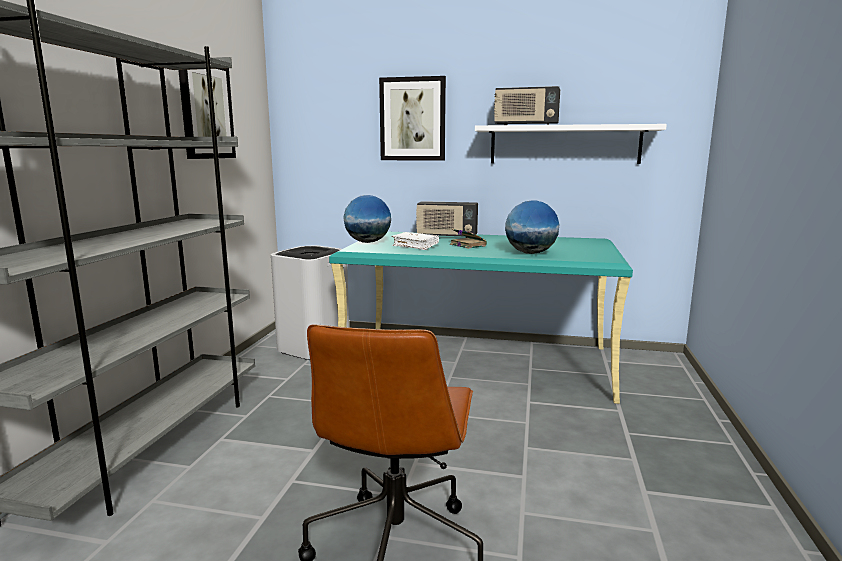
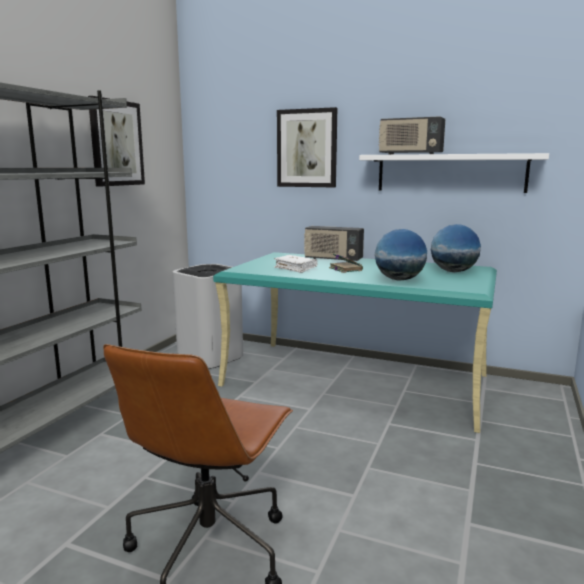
camera: 10 degrees right, 0 degrees up
(367, 242) = (255, 263): globe -> globe (453, 271)

